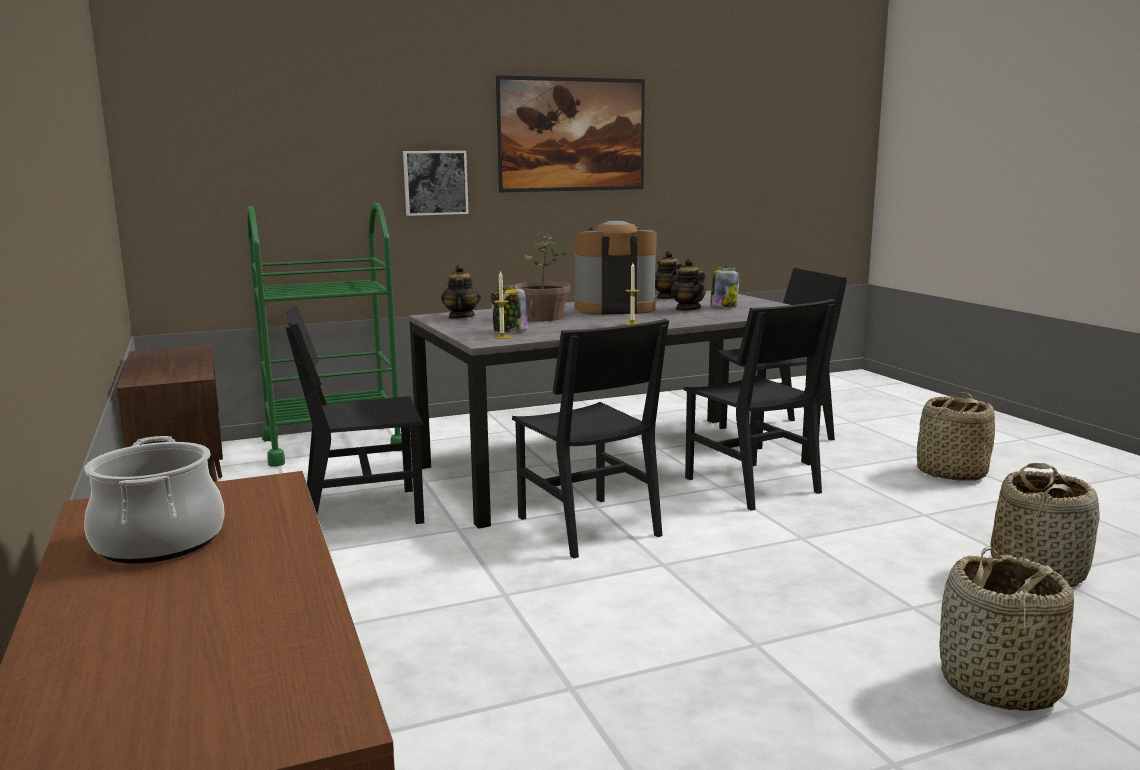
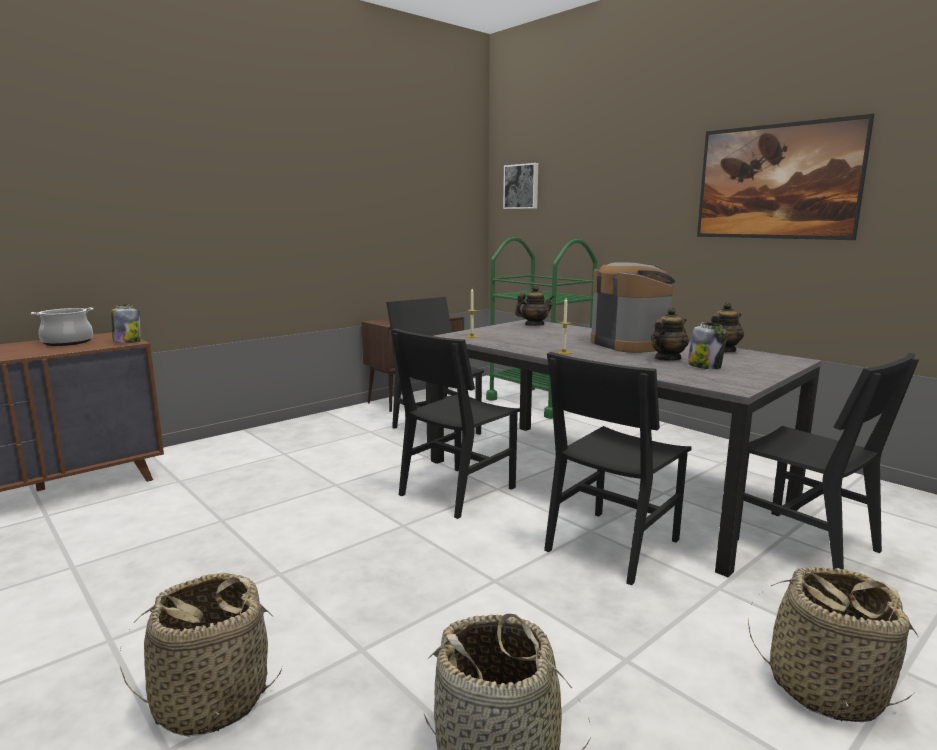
camera: 70 degrees right, 0 degrees up
(435, 182) = (649, 226): picture -> picture (522, 186)
(509, 331) = (495, 335): jar -> jar (127, 342)
(541, 317) = (557, 336): potted plant -> none

